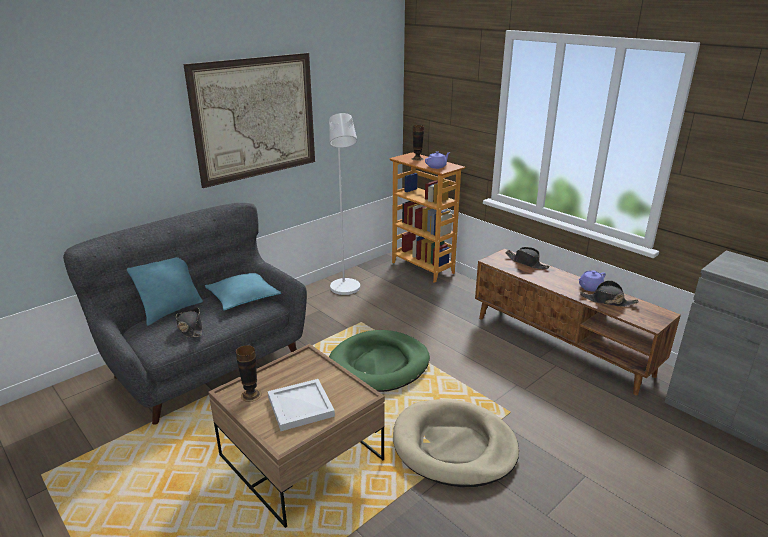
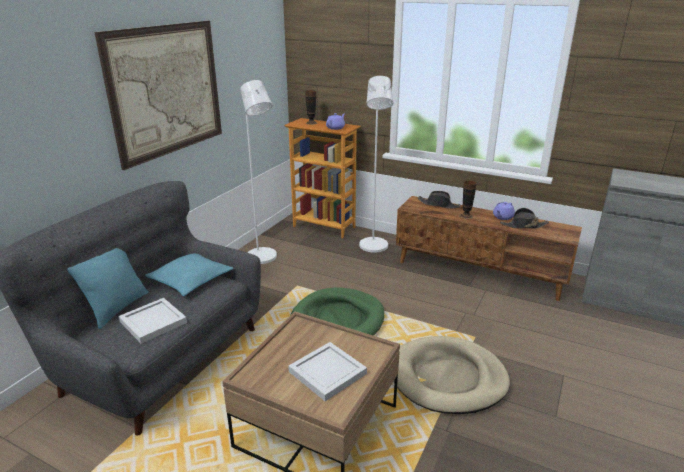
camera: 20 degrees left, 0 degrees up
(190, 328) = (153, 321): black hat -> white tray
(251, 395) = (269, 374): vase -> vase (466, 216)
(460, 298) = (374, 248): none -> white floor lamp

